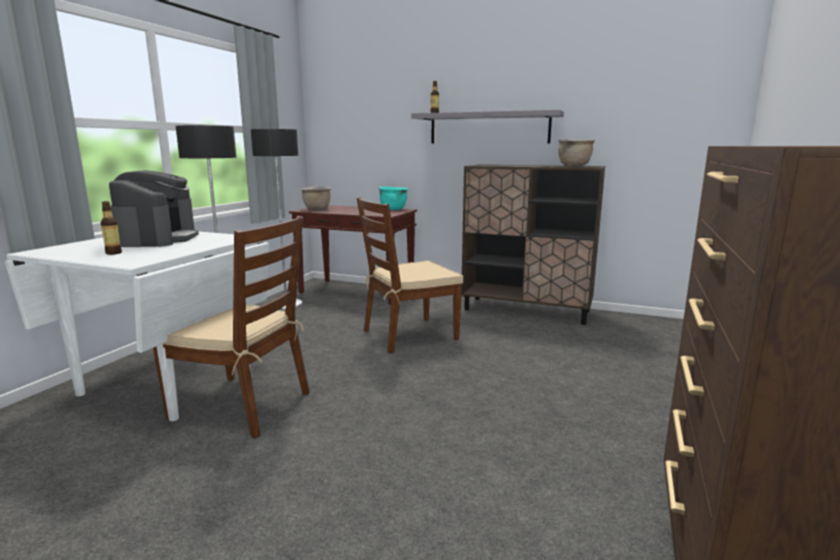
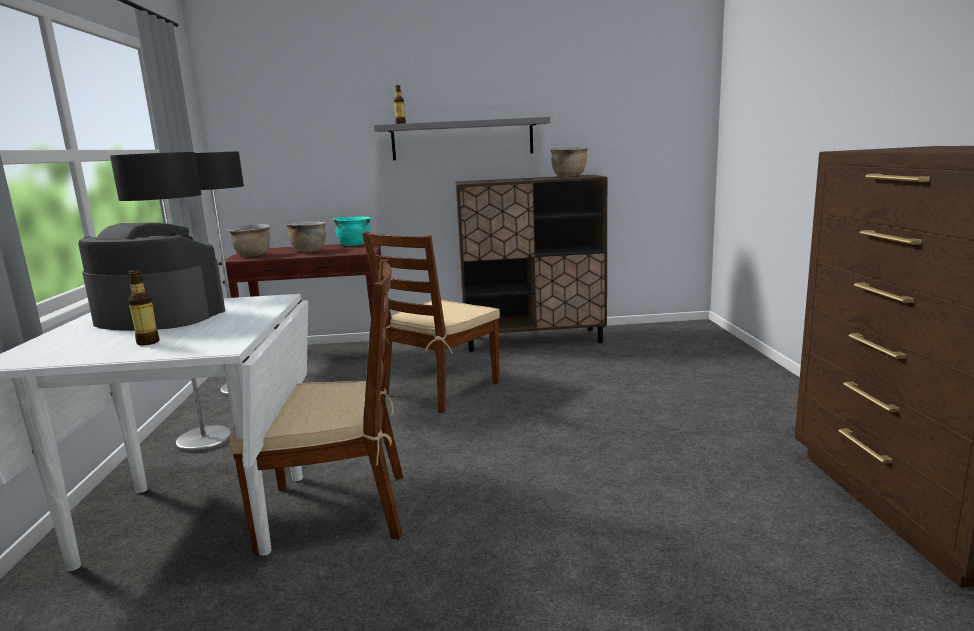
camera: 25 degrees left, 0 degrees up
(158, 239) = (159, 317): coffee machine -> coffee machine turned 45 degrees counterclockwise
(355, 210) = (308, 251): none -> brown cooking pot

